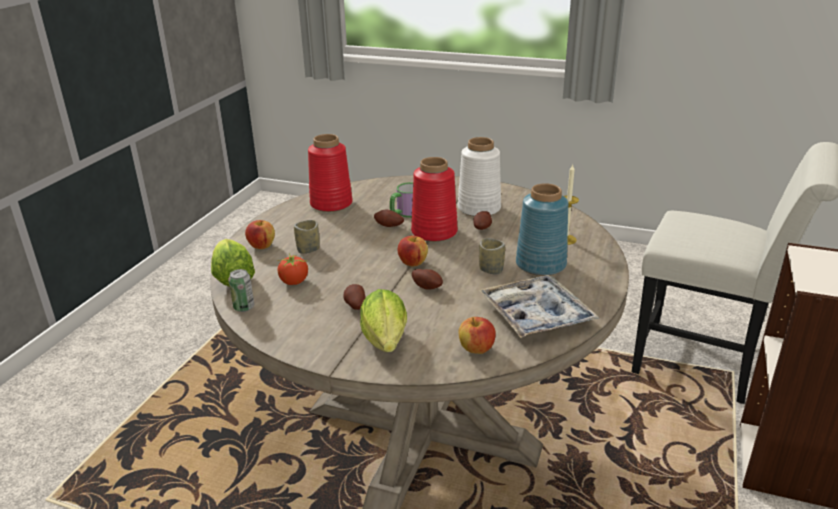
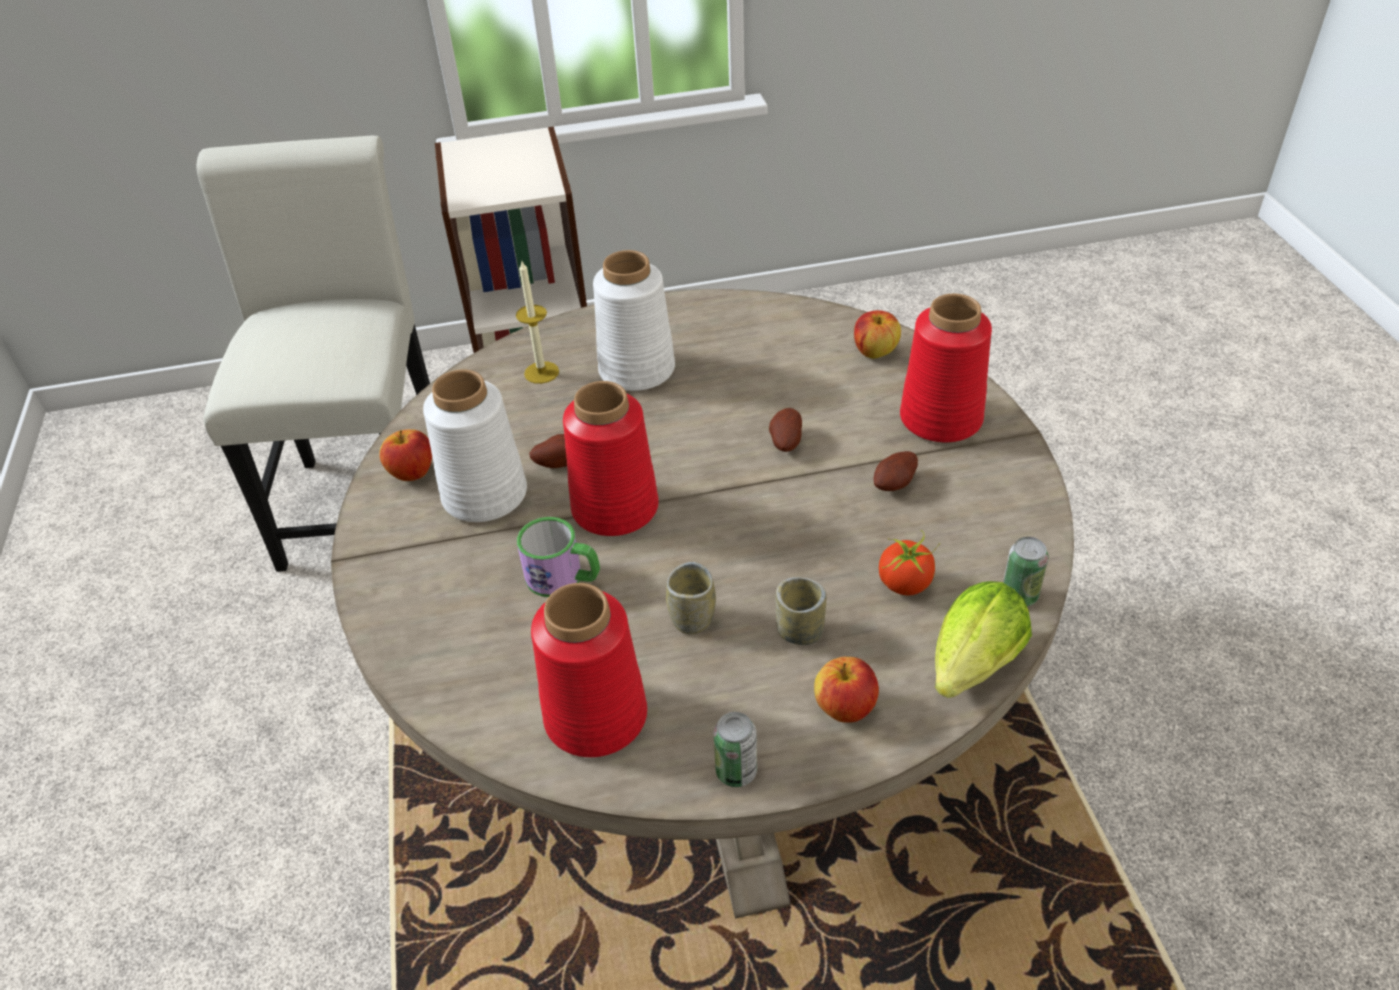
camera: 120 degrees left, 15 degrees up
(272, 219) = (736, 771): none -> can
(386, 343) = (939, 418): lettuce -> red vase
(388, 226) = (635, 573): potato -> none
(413, 263) = (734, 485): apple -> apple (412, 473)
(491, 270) = (688, 405): cup -> cup (692, 618)
(536, 315) = (764, 336): tray -> none
(540, 265) = (638, 370): blue vase -> white vase

